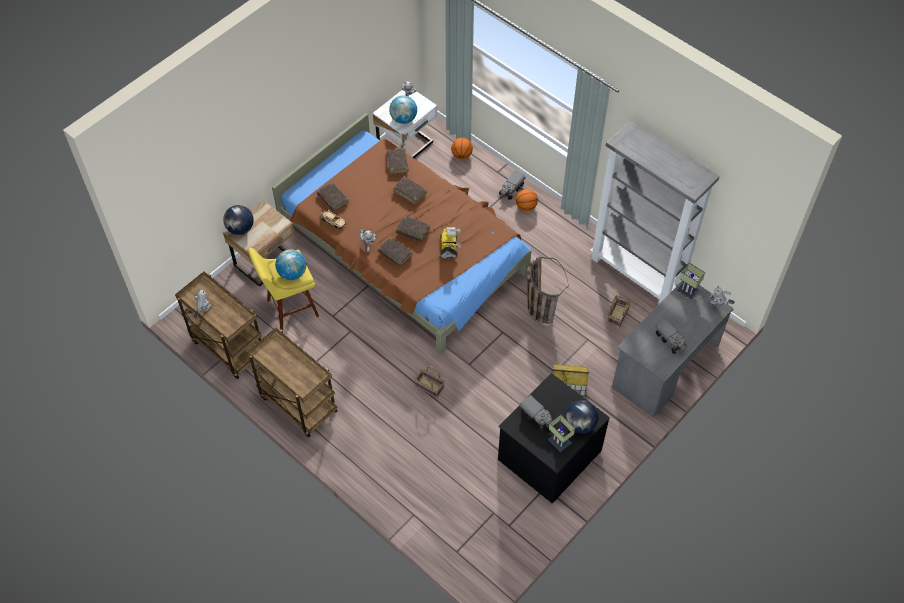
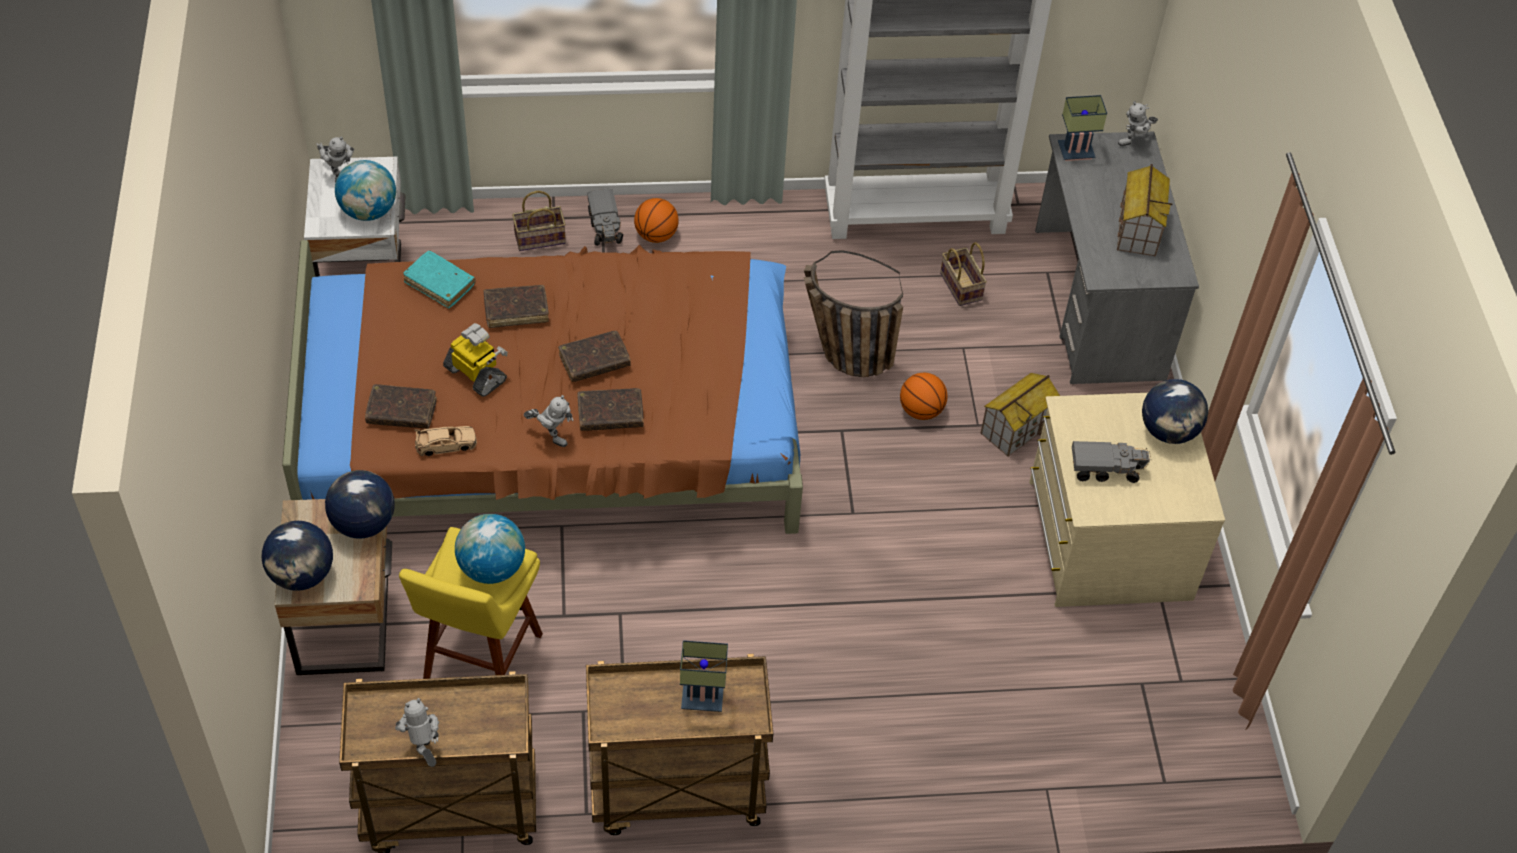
camera: 50 degrees left, 5 degrees down
(276, 227) = (363, 523): none -> globe
(397, 163) = (439, 284): brown book -> turquoise book
(428, 387) = (838, 593): basket -> basket (539, 239)
(449, 248) = (680, 344): toy robot -> toy robot (476, 374)
(461, 155) = (469, 232): basketball -> basketball (921, 411)
(548, 453) = (1106, 540): black dresser -> beige dresser
(560, 442) = (1176, 476): table lamp -> table lamp (704, 696)
(670, 340) = (1137, 229): toy truck -> toy house

